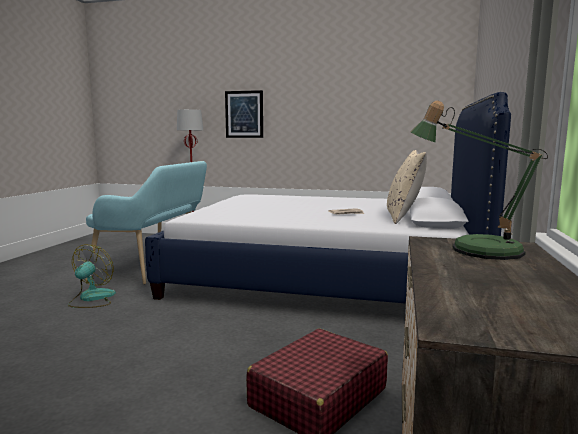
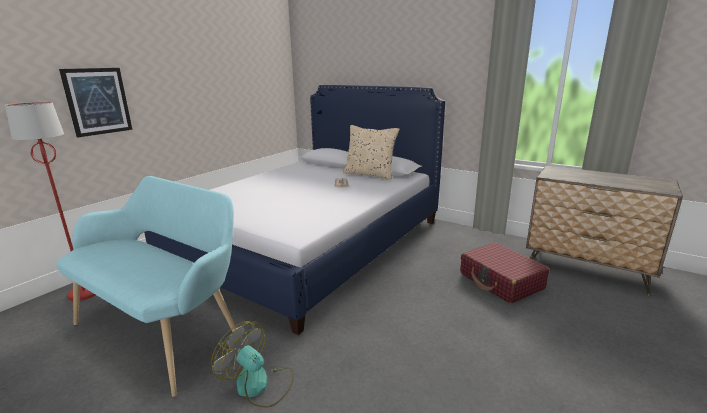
camera: 70 degrees left, 10 degrees up
(474, 249) = (562, 173): table lamp -> none

